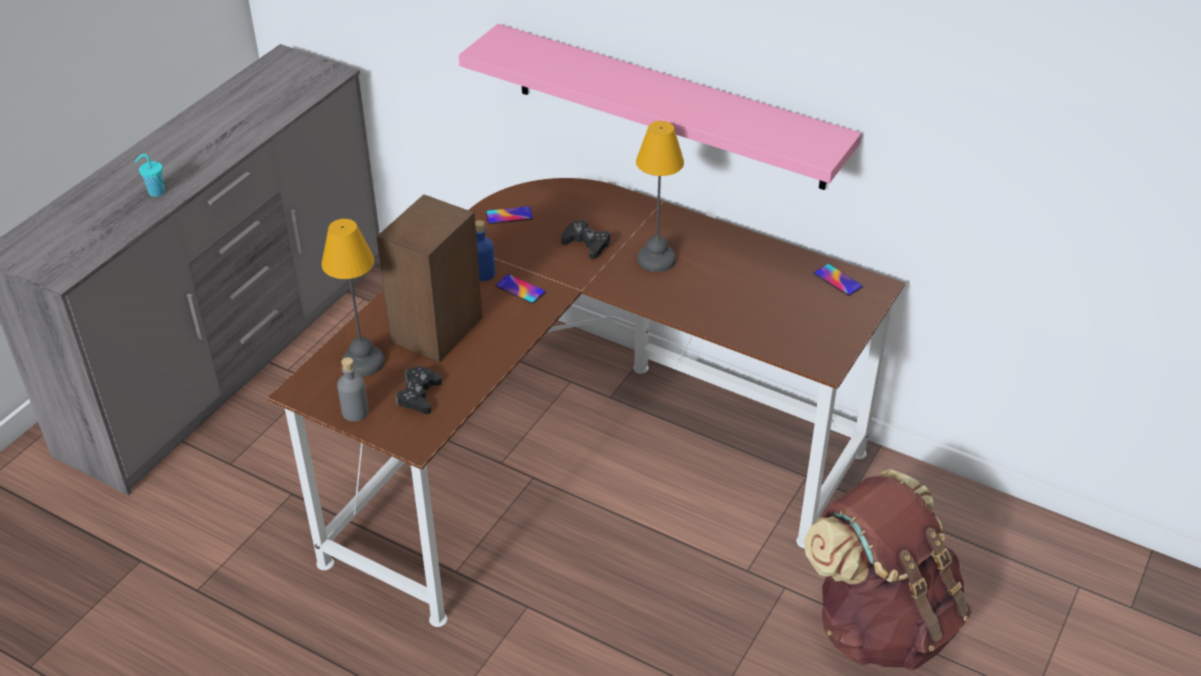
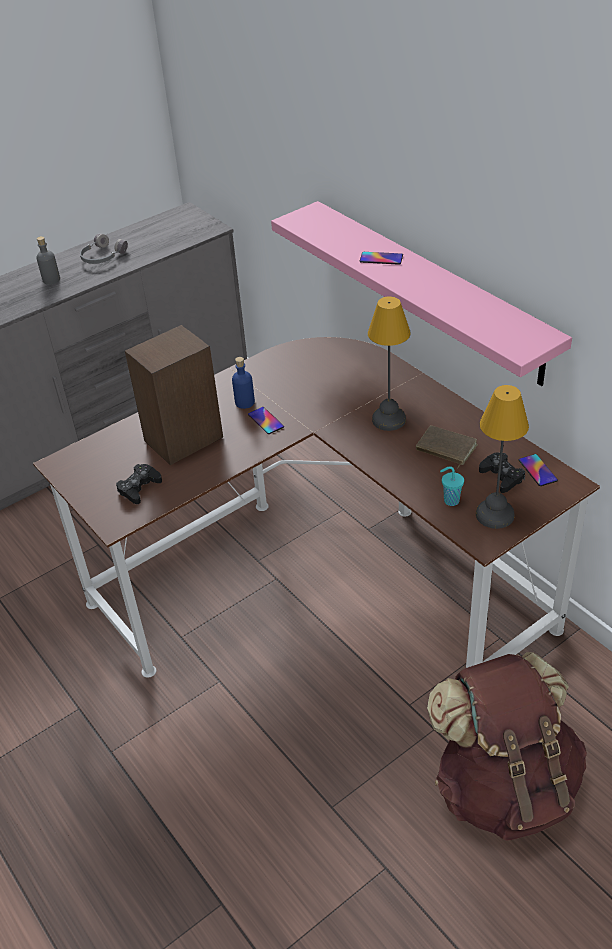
camera: 25 degrees right, 0 degrees up
(155, 192) = (36, 294): turquoise cup -> turquoise cup (450, 500)
(212, 131) = (102, 257): none -> grey headphones
(355, 412) = (86, 489): grey bottle -> grey bottle (51, 280)
(363, 363) = (114, 453): table lamp -> table lamp (494, 516)
(509, 215) = (292, 361): phone -> phone (381, 258)
(586, 244) = (339, 395): black game controller -> black game controller (502, 476)
(733, 278) = (445, 449): none -> brown book

